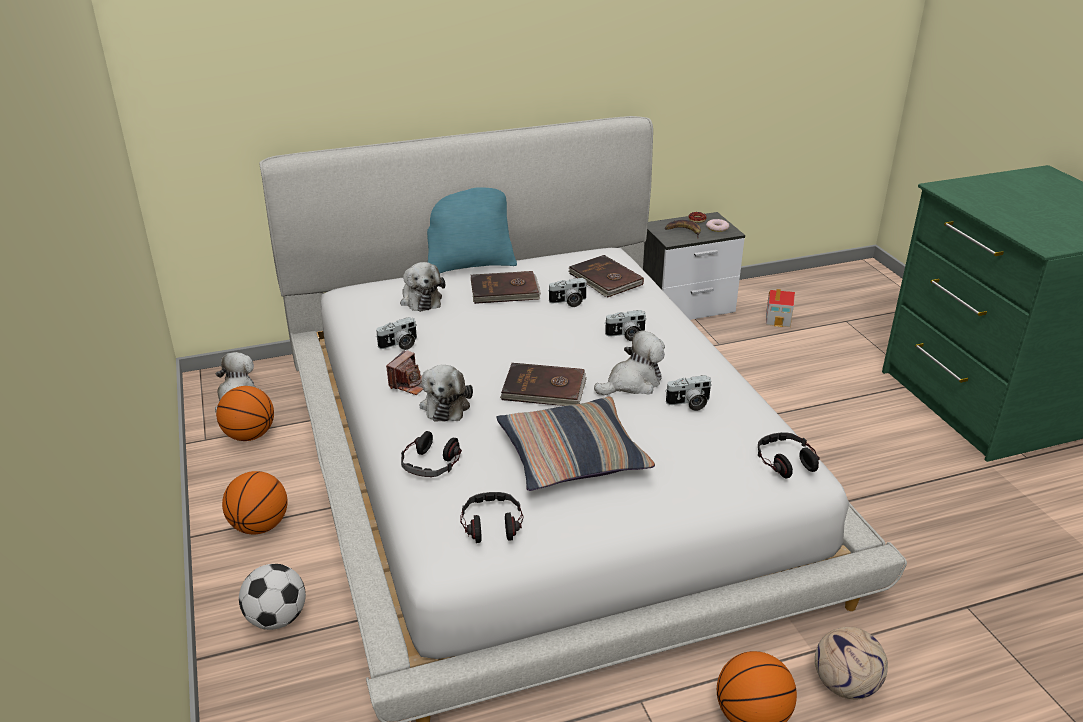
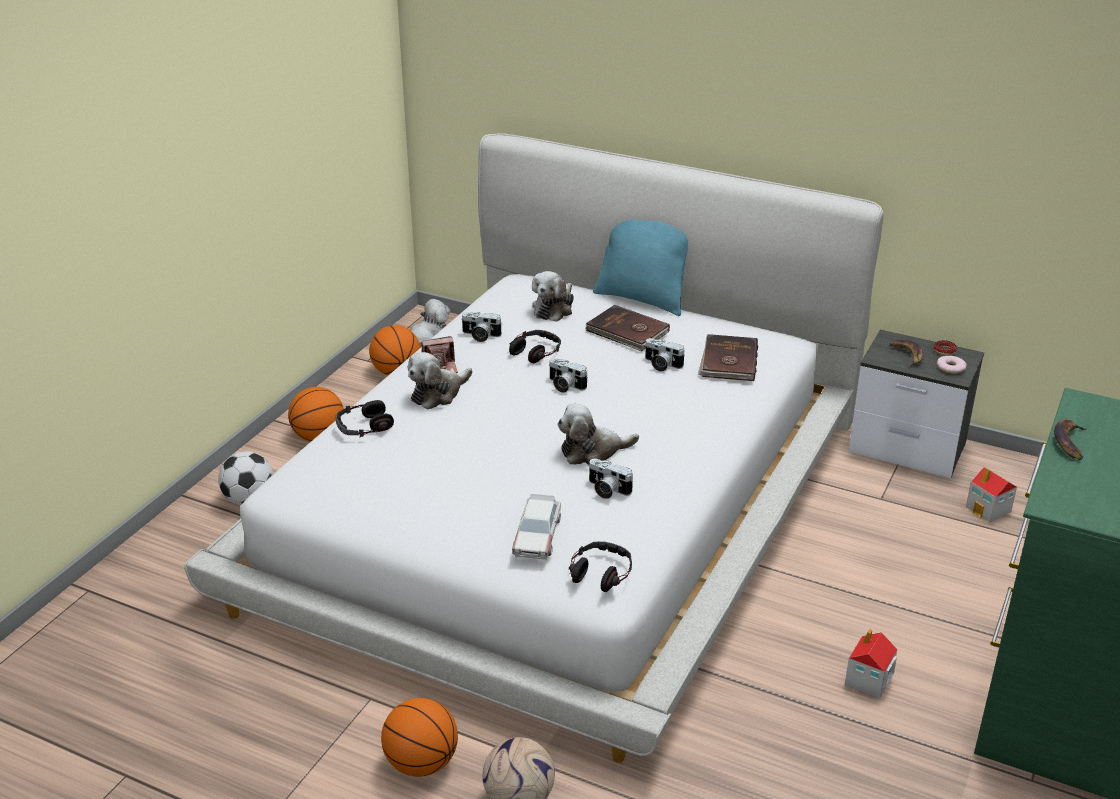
camera: 45 degrees right, 0 degrees up
(491, 524) = (333, 485): headphones -> headphones (535, 351)
(544, 389) = (520, 419): brown book -> none
(572, 456) = (456, 475): pillow -> none
(626, 335) = (657, 414): camera -> camera (564, 386)
(632, 383) = (592, 451): plush toy -> plush toy turned 150 degrees clockwise
(705, 463) = (537, 535): none -> toy car
(883, 456) = (868, 681): none -> toy house
(982, 211) = (1069, 442): none -> banana

